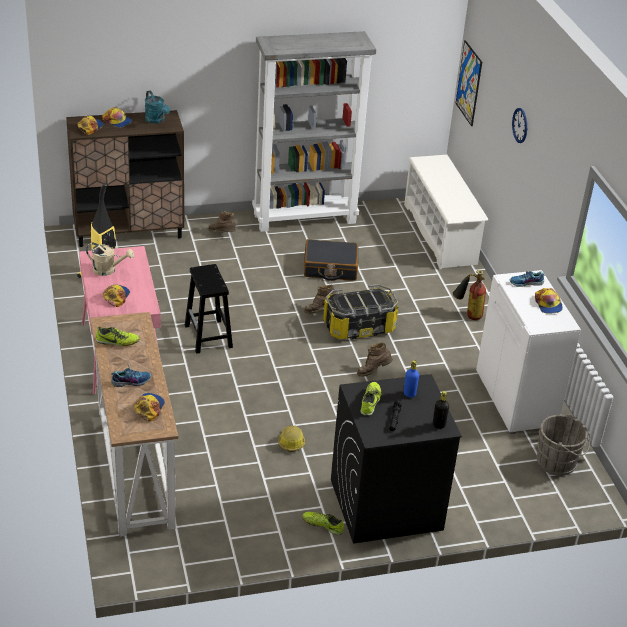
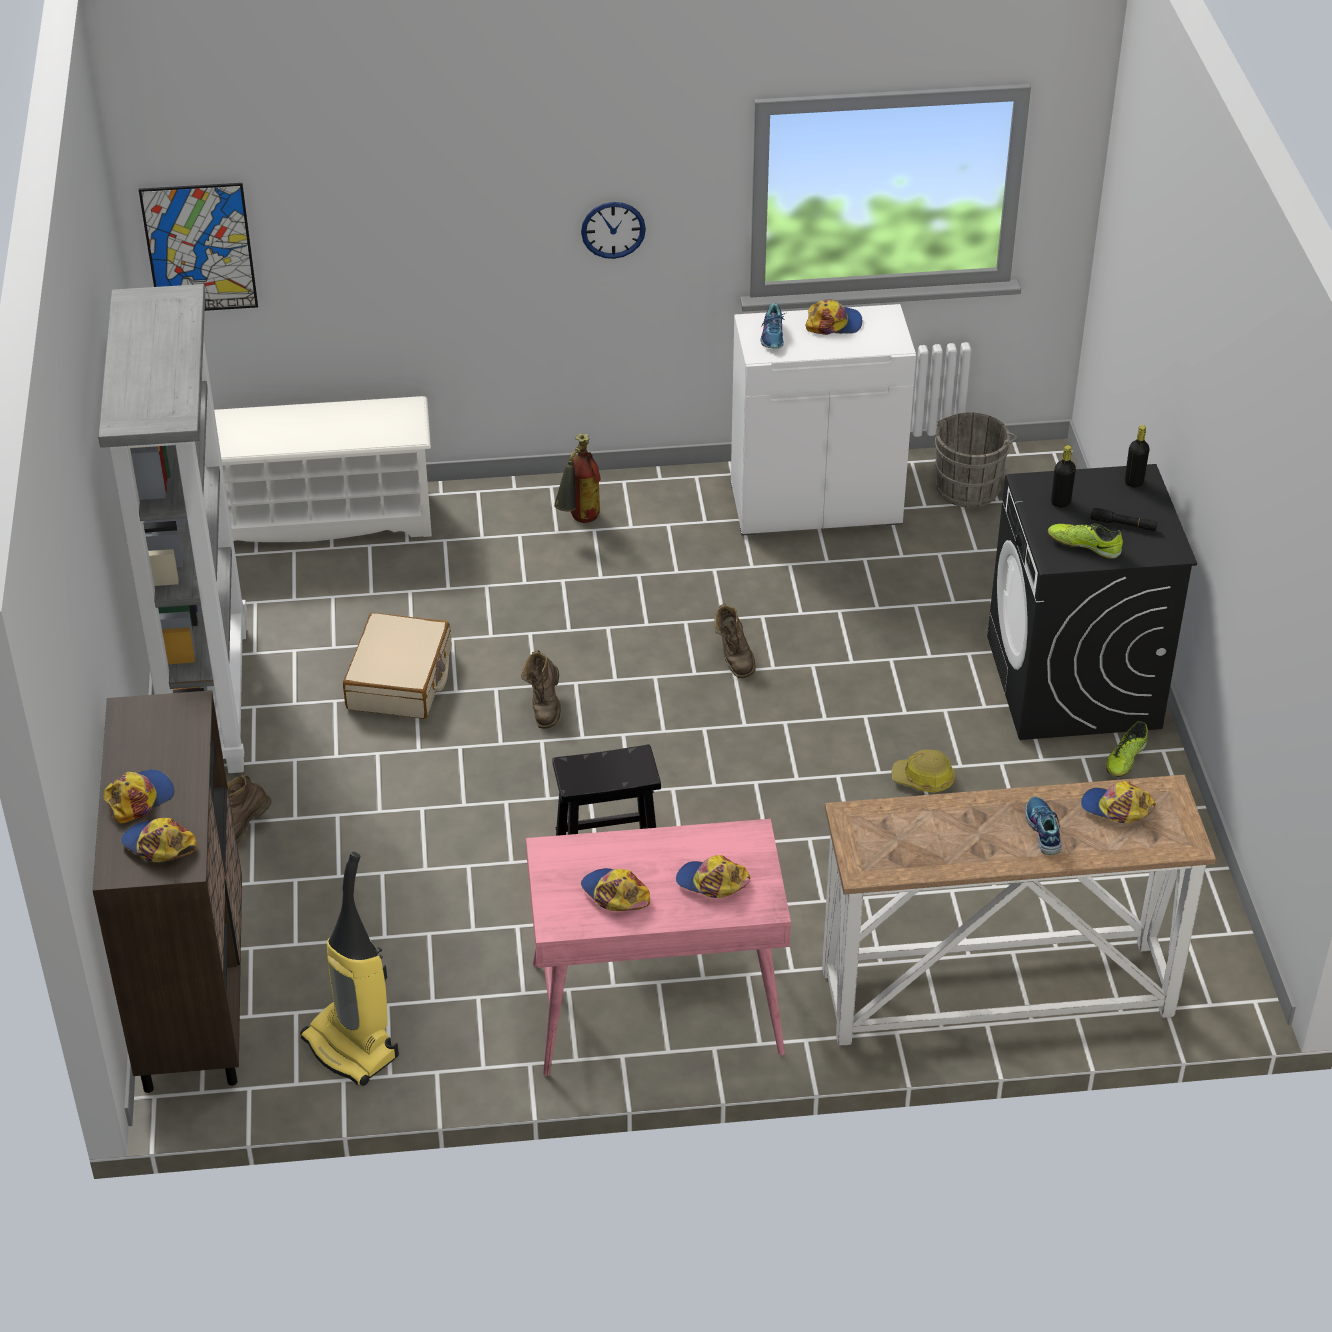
camera: 80 degrees left, 5 degrees up
(108, 270) = (614, 894): beige watering can -> cap
(117, 342) = (924, 848): shoe -> none
(156, 121) = (153, 731): turquoise watering can -> none
(330, 268) = (400, 680): black suitcase -> beige suitcase
(359, 327) = (601, 661): storage box -> none
(409, 394) = (1060, 502): blue bottle -> black bottle
(520, 125) = (465, 190): wall clock -> wall clock (613, 229)

